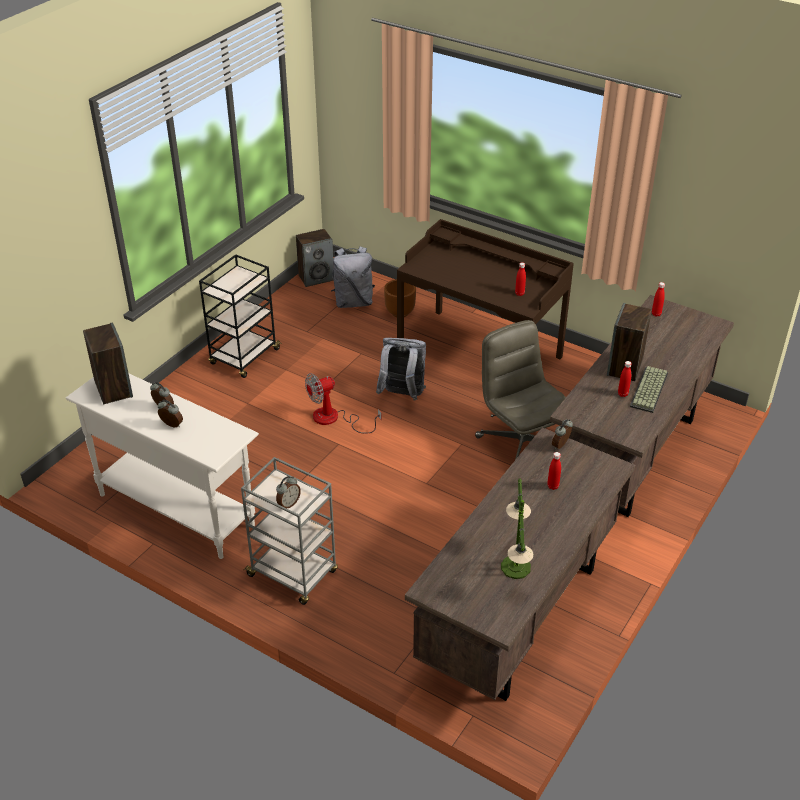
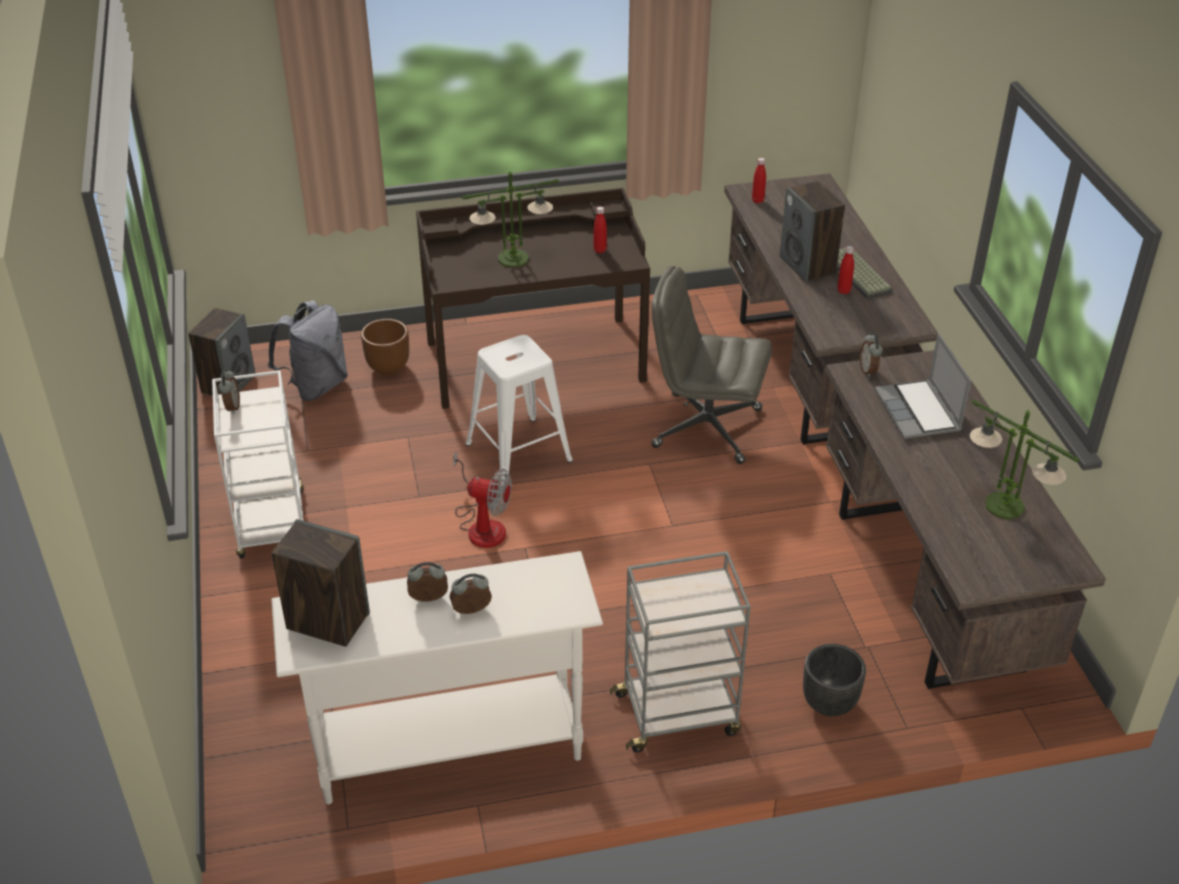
camera: 45 degrees left, 0 degrees up
(244, 357) = (272, 525): black cart -> white cart
(288, 503) = (700, 608): alarm clock -> alarm clock (232, 407)
(334, 419) = (482, 525): fan -> fan turned 90 degrees counterclockwise
(371, 629) = (829, 704): none -> black planter
(402, 395) = (518, 453): grey backpack -> white stool
(465, 273) = (512, 259): none -> table lamp
(553, 486) = (919, 412): red bottle -> laptop

